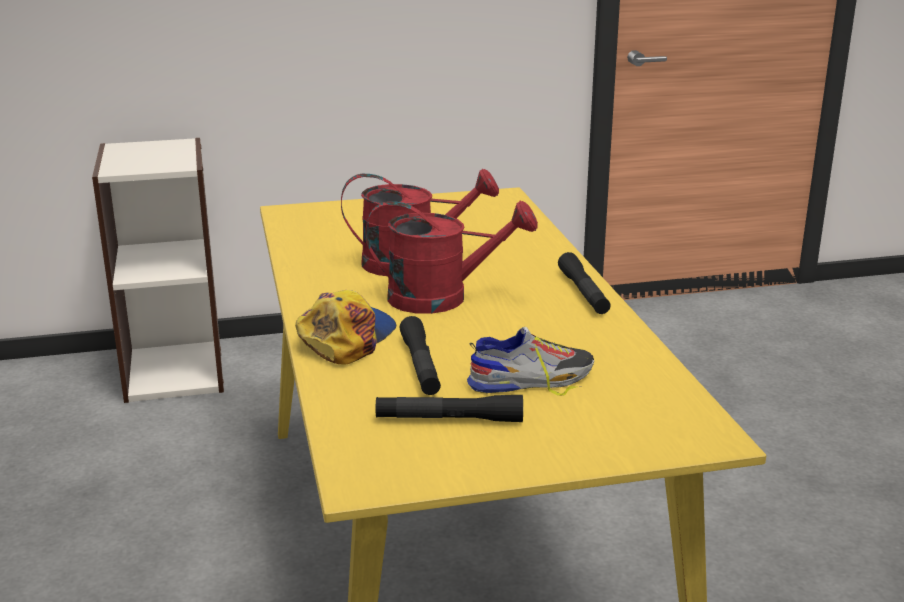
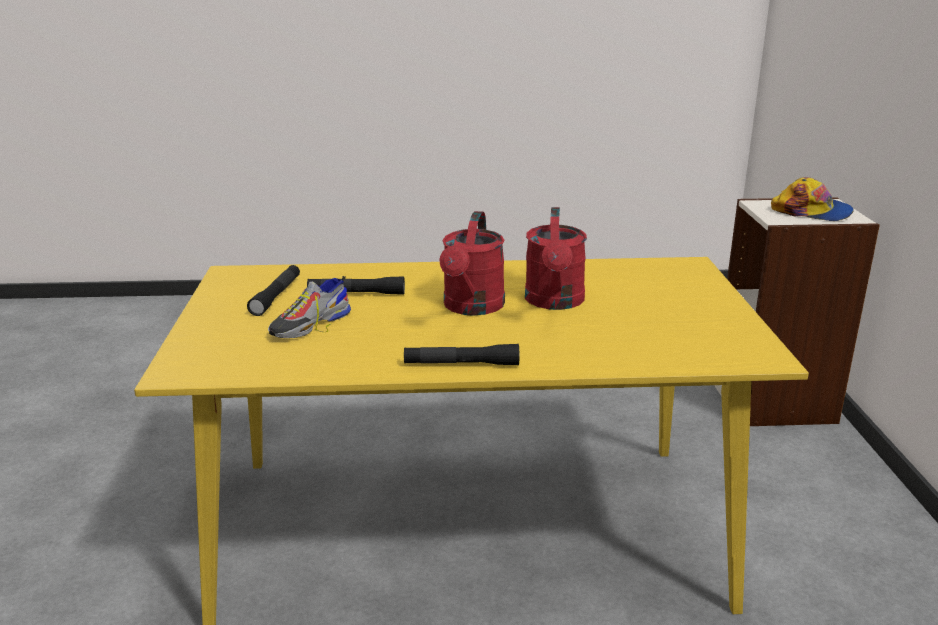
camera: 100 degrees right, 0 degrees up
(345, 337) = (415, 275): cap -> cap (812, 211)
(532, 379) = (310, 325): shoe -> shoe turned 45 degrees clockwise

